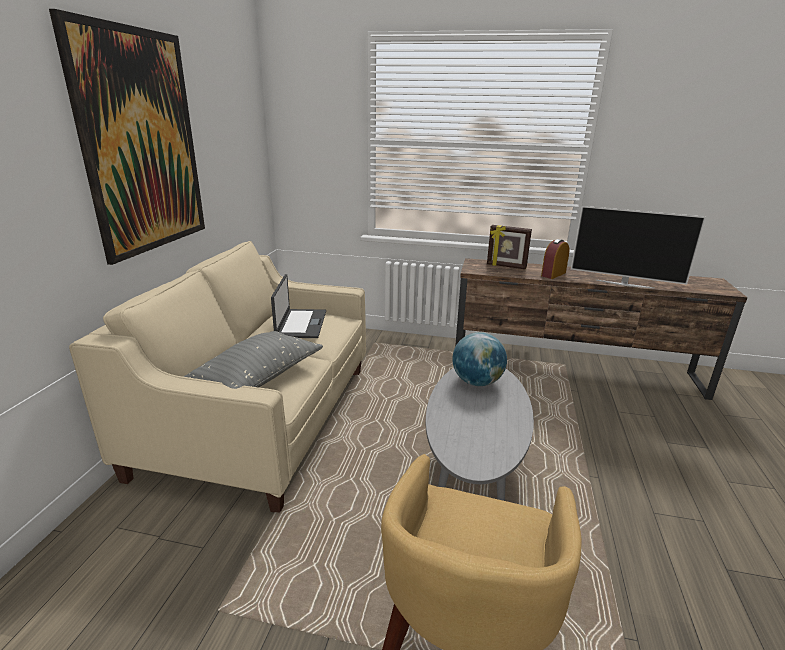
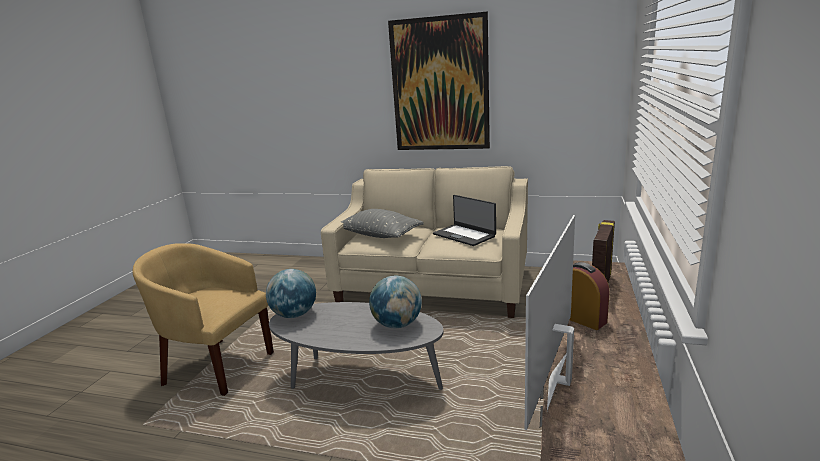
camera: 95 degrees right, 5 degrees down
(300, 324) = (464, 235): laptop -> laptop turned 45 degrees clockwise
(464, 457) = (294, 315): none -> globe

